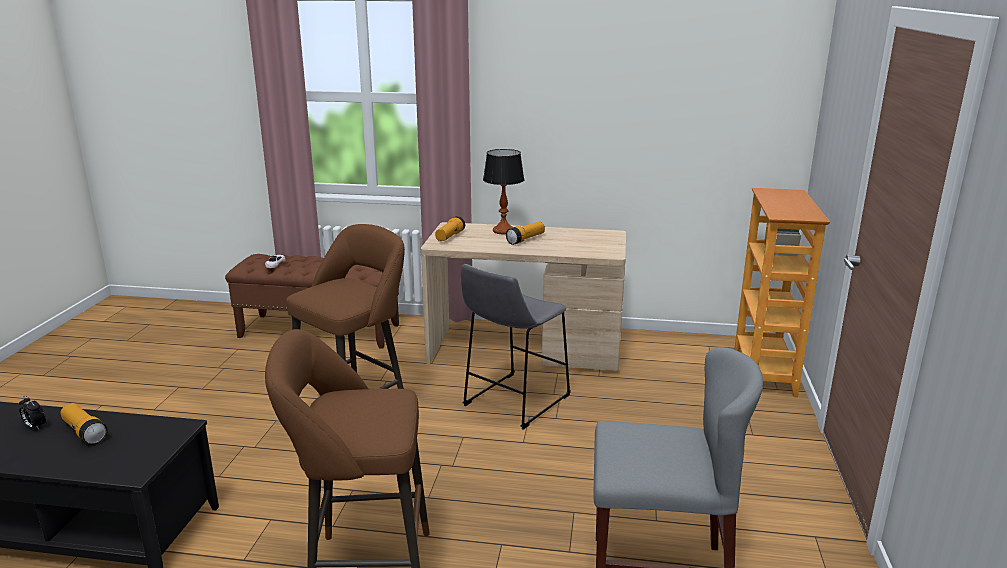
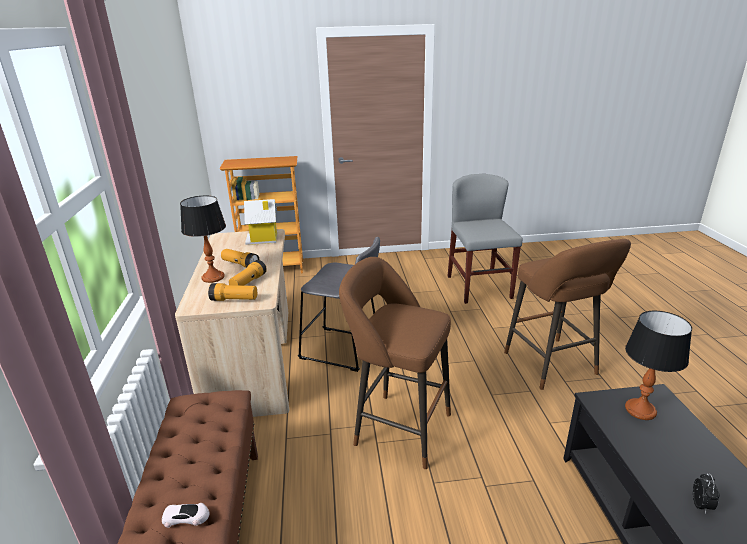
camera: 105 degrees left, 5 degrees up
(84, 432) = (664, 457): flashlight -> flashlight (248, 282)
(137, 447) = (640, 410): none -> table lamp
(593, 249) = (263, 239): none -> toy house

